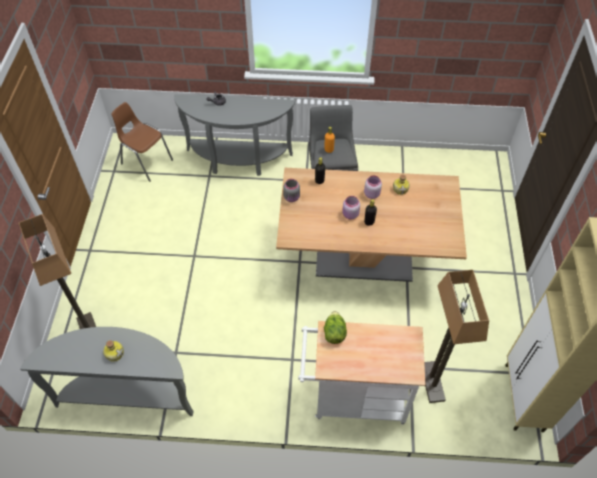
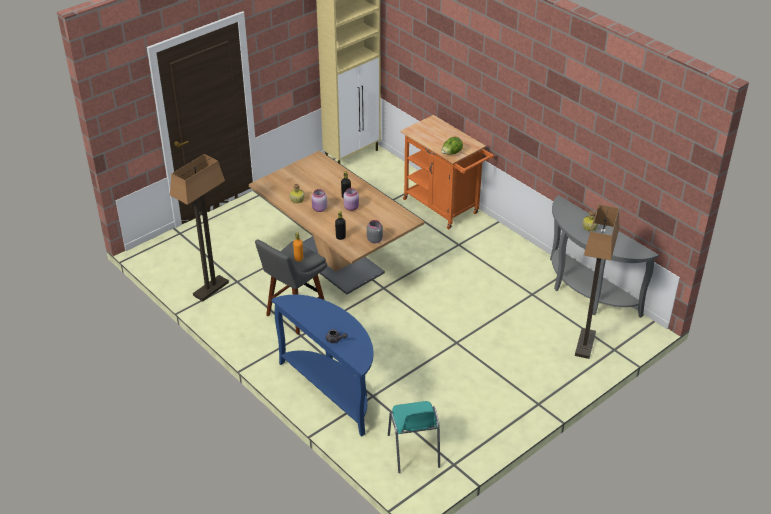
camera: 135 degrees left, 15 degrees down
(146, 162) = (414, 451): brown chair -> turquoise chair
(238, 161) = (333, 390): grey console table -> blue console table
(353, 397) = (444, 208): white cart -> orange cart
(432, 382) = (390, 187): floor lamp -> floor lamp (211, 289)

